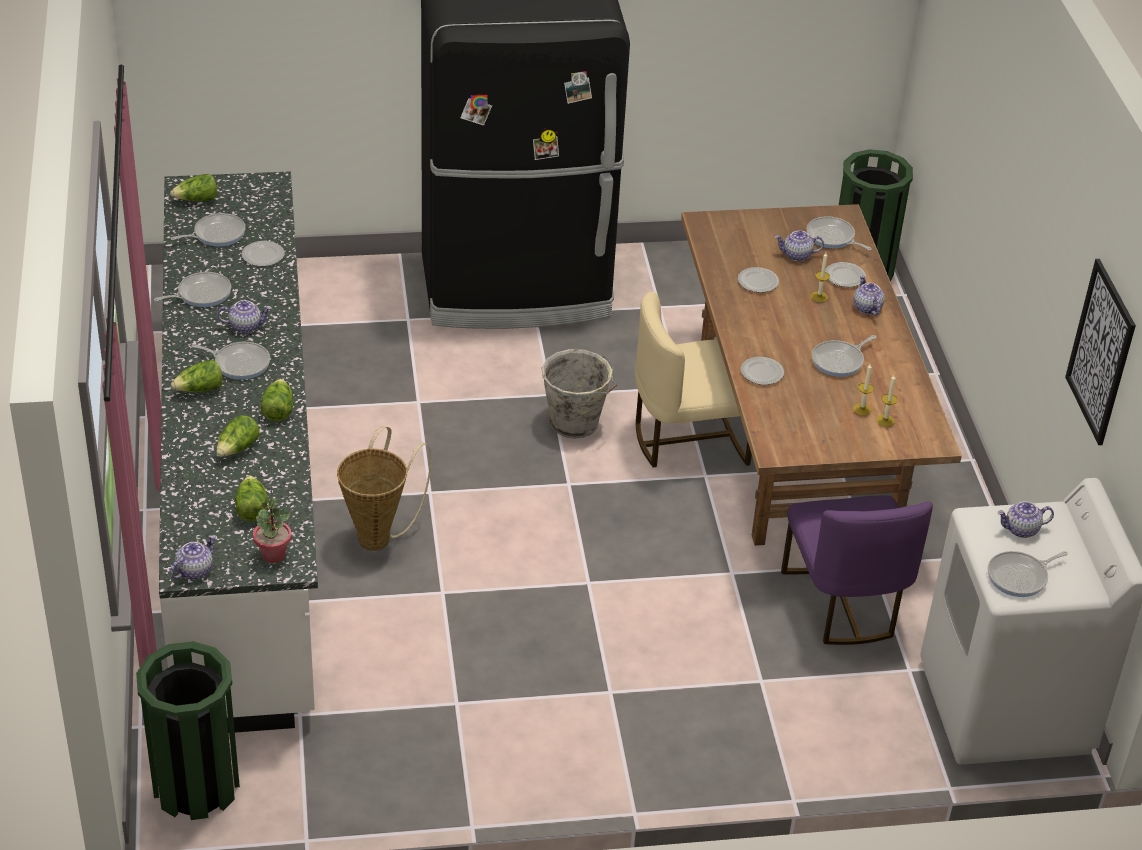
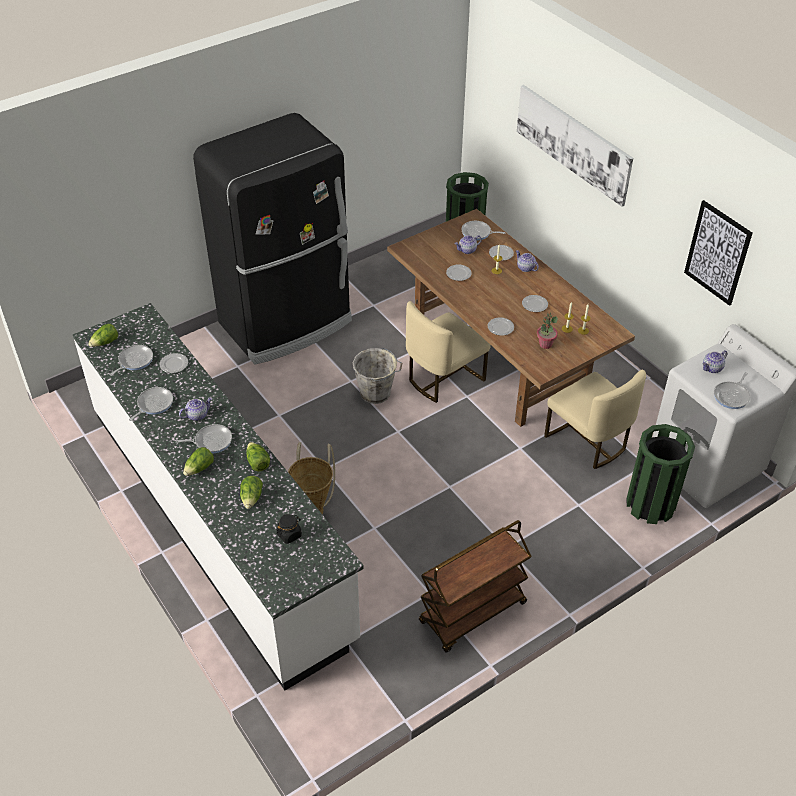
camera: 25 degrees left, 5 degrees up
(194, 570) = (285, 591): teapot -> none
(196, 785) = (317, 717): green trash can -> green trash can (650, 504)
(251, 509) = (289, 534): lettuce -> black jar
(273, 555) = (325, 559): potted plant -> potted plant (545, 344)
(496, 754) = (472, 614): none -> brown cart
(840, 361) = (535, 304): frying pan -> plate
(844, 603) = (588, 441): purple chair -> beige chair
(998, 132) = (573, 143): none -> picture

